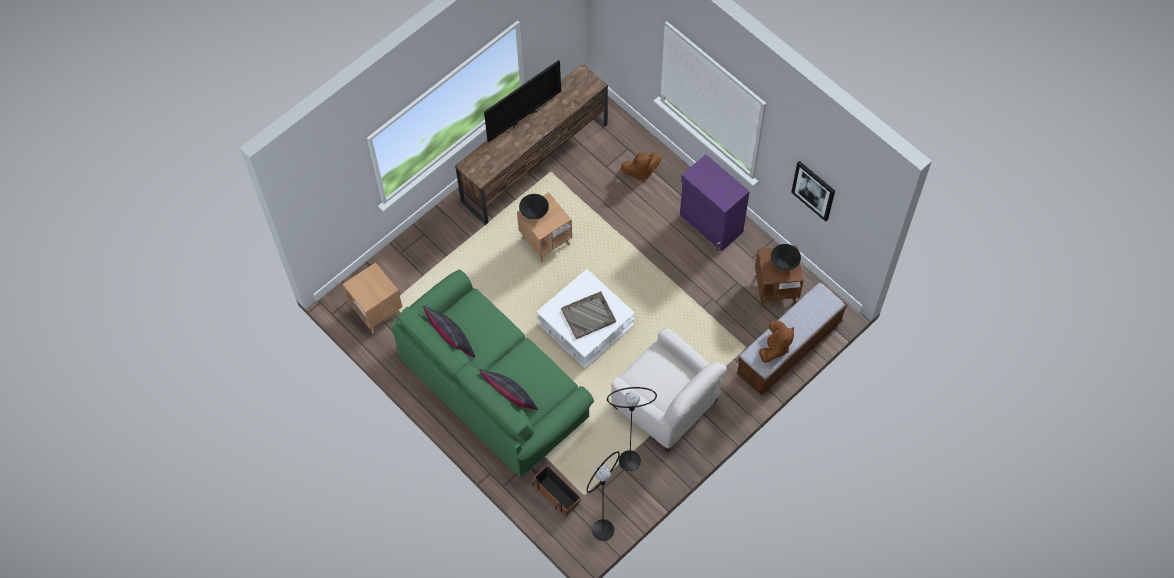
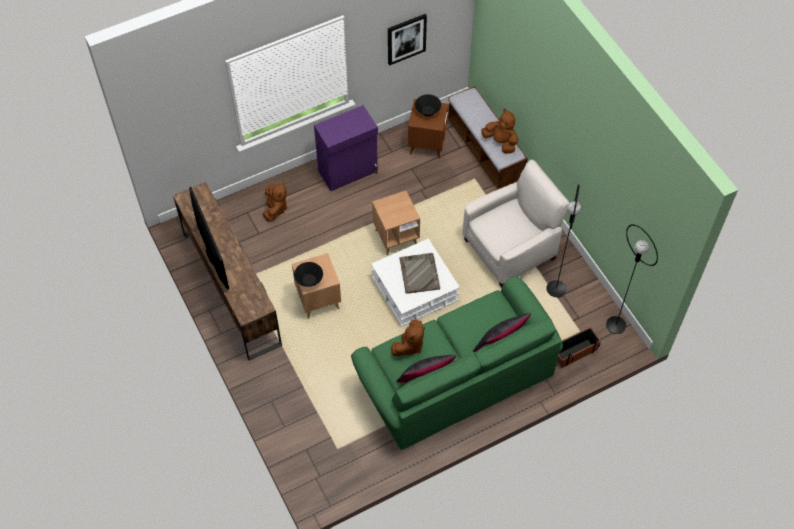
camera: 75 degrees left, 5 degrees down
(377, 311) = (341, 462): brown side table -> brown side table (396, 237)
(485, 318) = (409, 345): none -> brown plush toy

